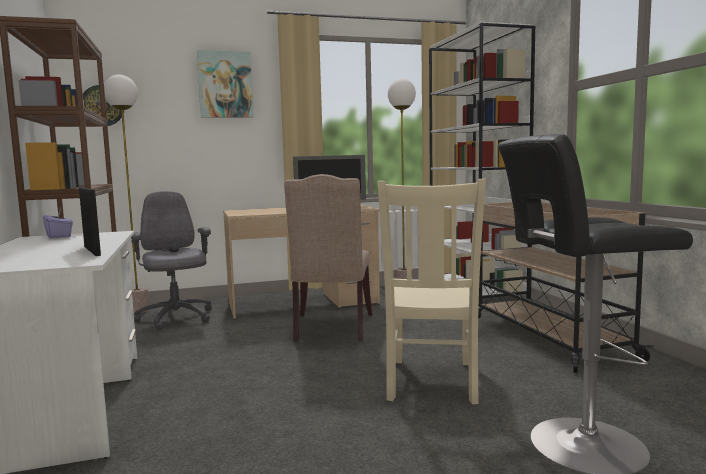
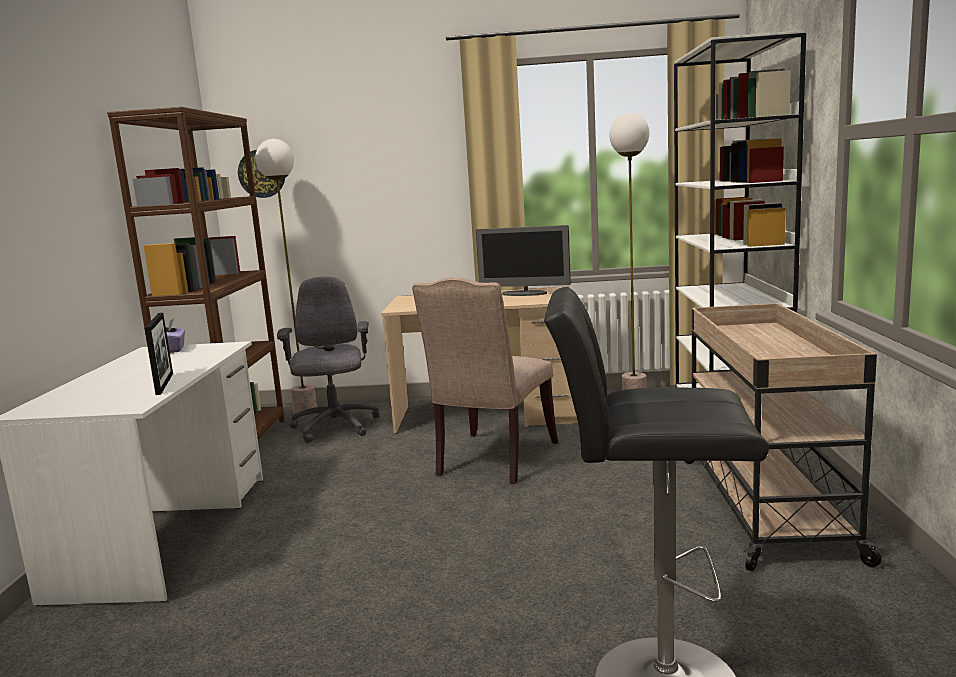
camera: 20 degrees right, 5 degrees up
(225, 85) = (400, 137): picture -> none
(431, 382) = (549, 558): beige chair -> none

